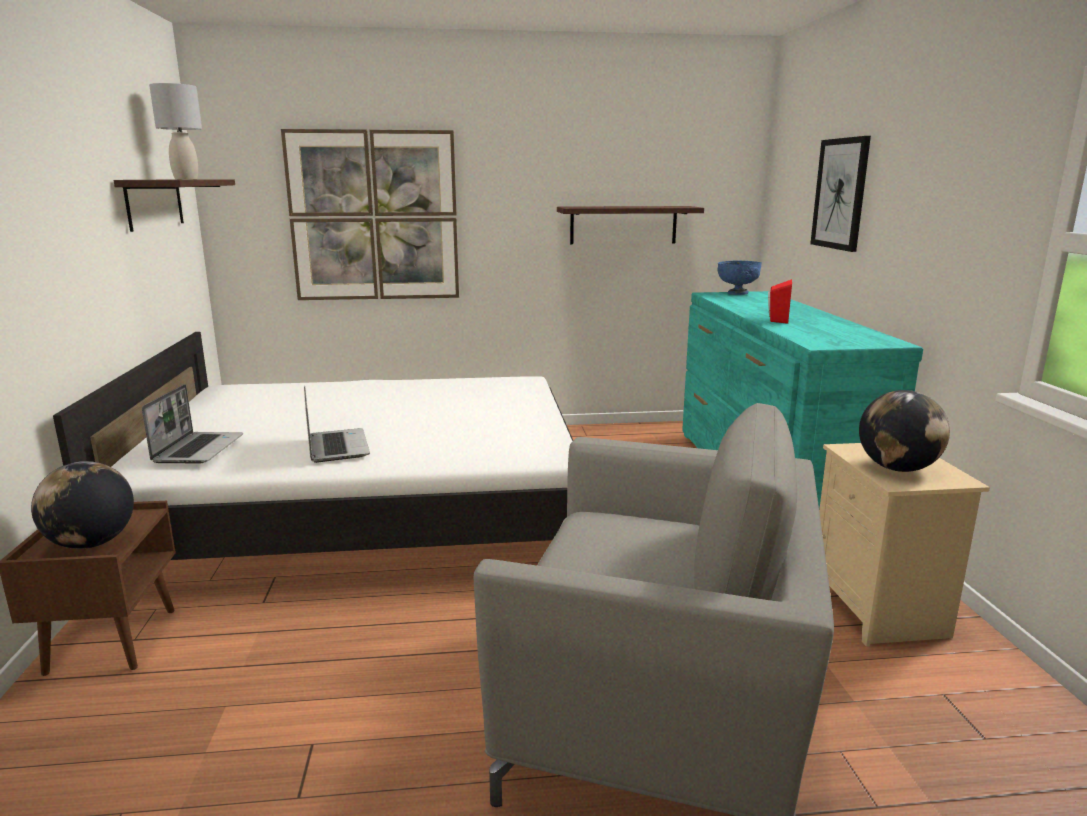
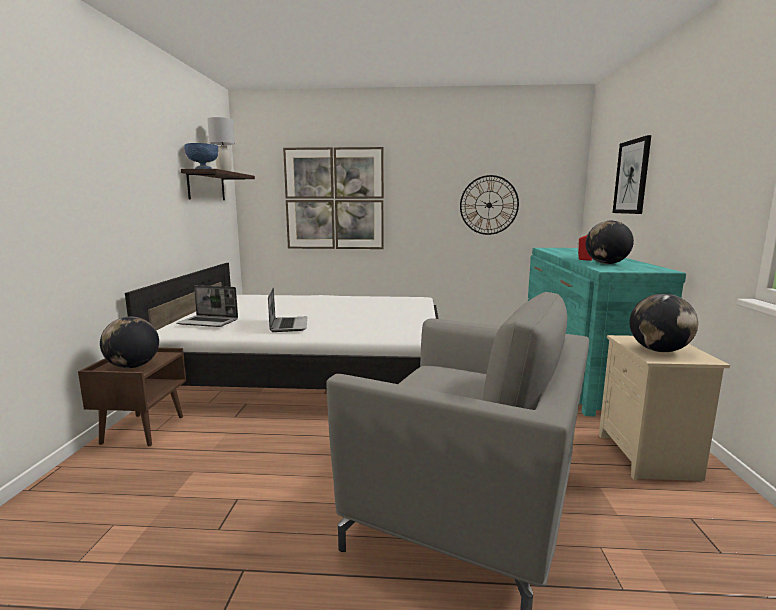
camera: 10 degrees right, 5 degrees down
(198, 449) = (209, 322): laptop -> laptop turned 90 degrees clockwise
(623, 225) = (489, 205): shelf -> wall clock
(737, 293) = (563, 248): blue bowl -> blue bowl (203, 169)
(812, 330) = (606, 263): none -> globe

